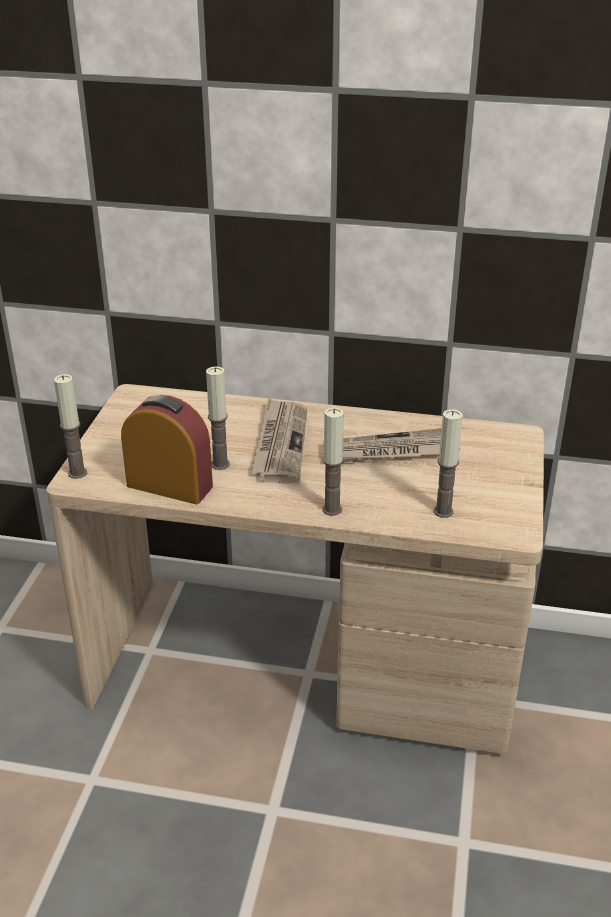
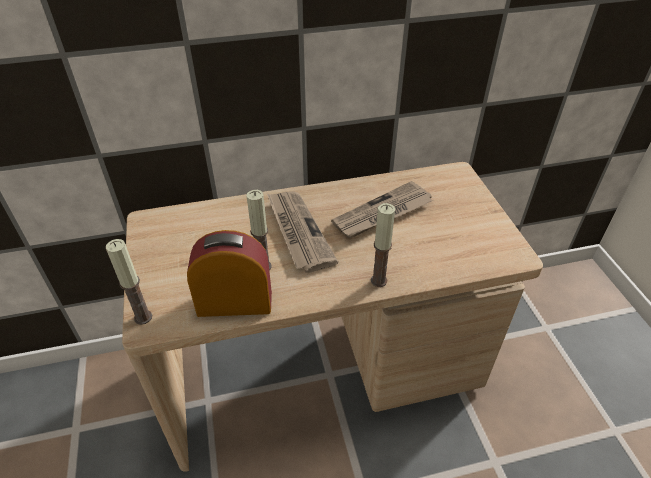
camera: 25 degrees left, 10 degrees up
(443, 511) = (457, 254): candle -> none

